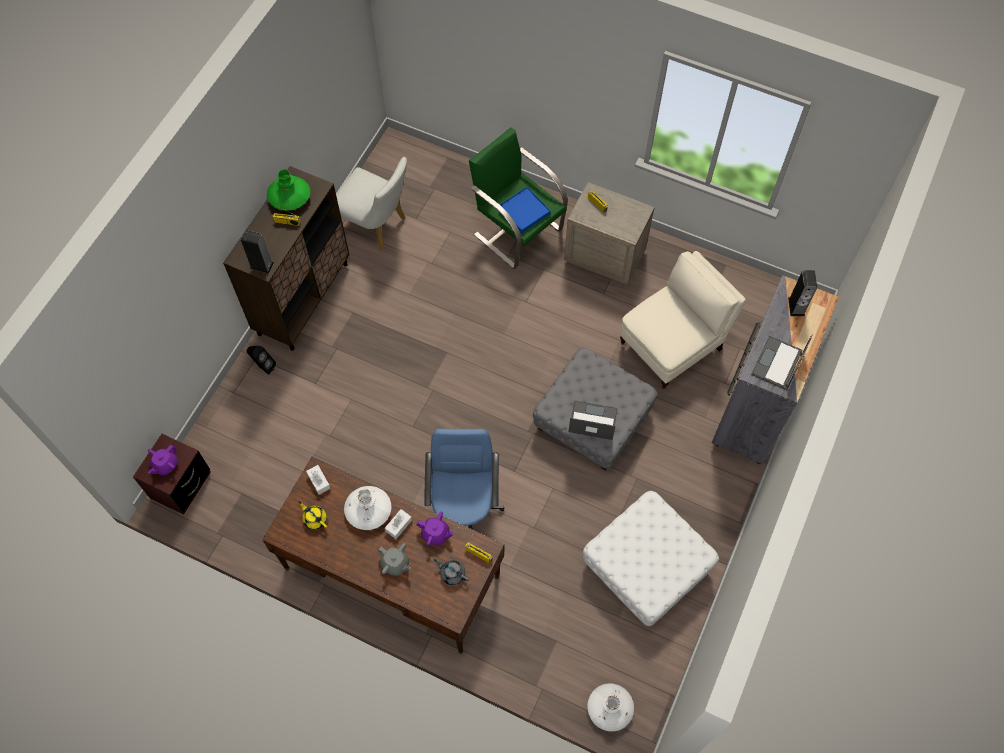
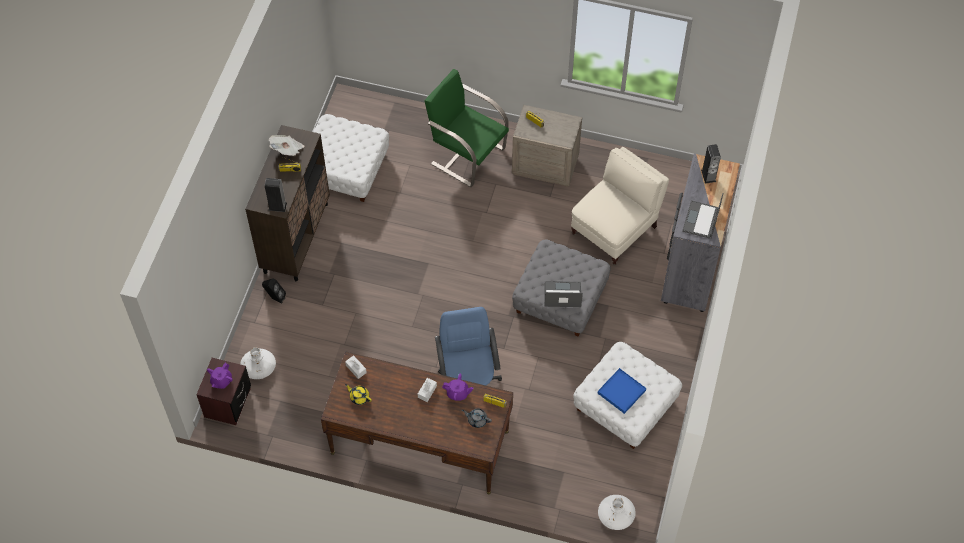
camera: 10 degrees left, 5 degrees down
(290, 198) = (287, 150): green vase -> newspaper
(368, 510) = (400, 384): white vase -> white vase (259, 367)
(376, 226) = (345, 169): white chair -> white ottoman
(395, 564) = (431, 420): grey teapot -> none
(524, 211) = (474, 136): blue tray -> blue tray (621, 392)

